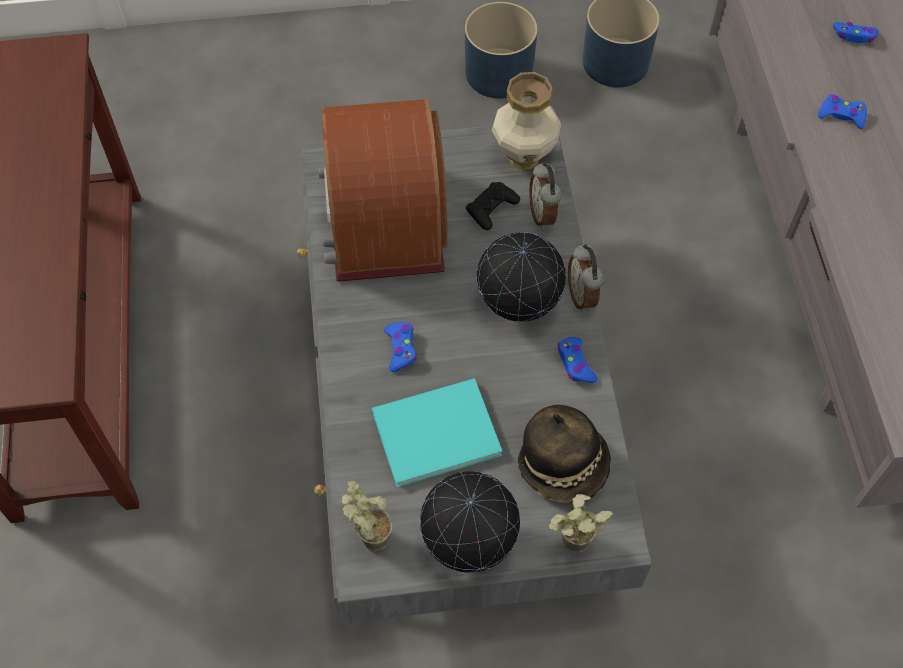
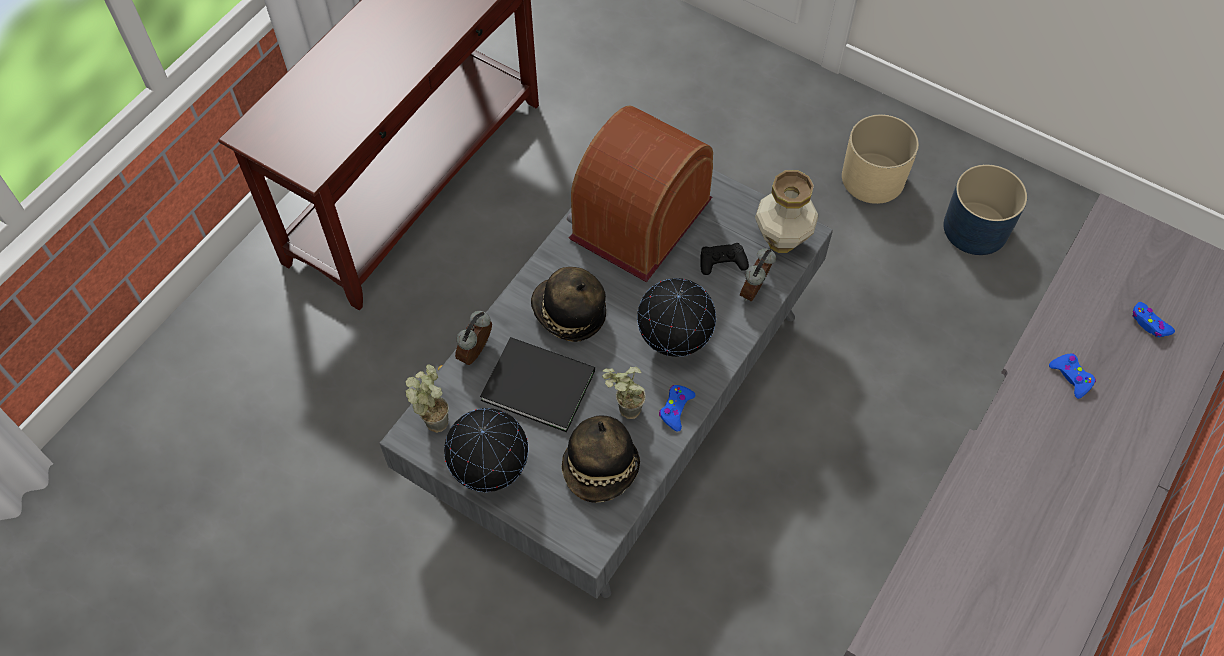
camera: 40 degrees right, 0 degrees up
(401, 349) = (568, 313): blue game controller -> hat
(432, 432) = (536, 382): turquoise book -> black book
(499, 73) = (873, 178): blue planter -> beige planter
(570, 548) = (553, 525): potted plant -> potted plant (623, 411)
(582, 295) = (727, 367): alarm clock -> alarm clock (477, 353)

